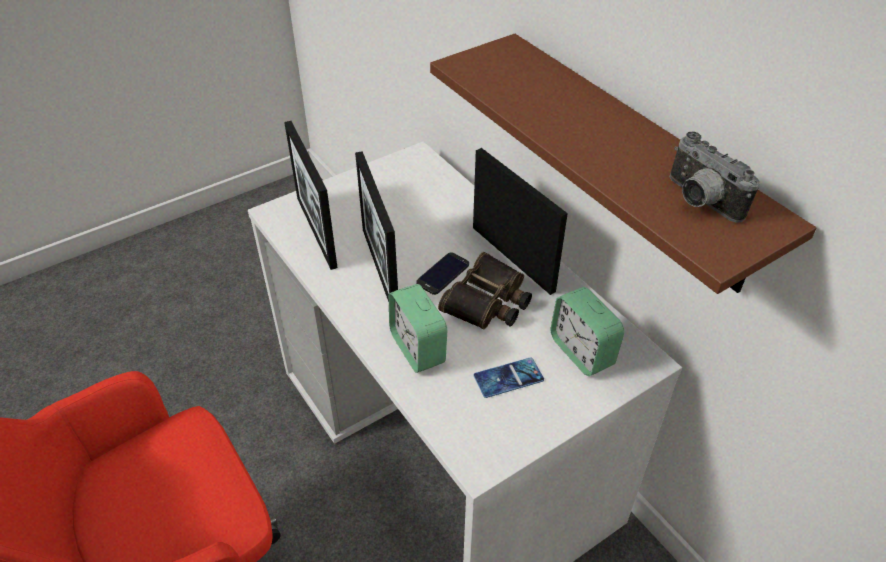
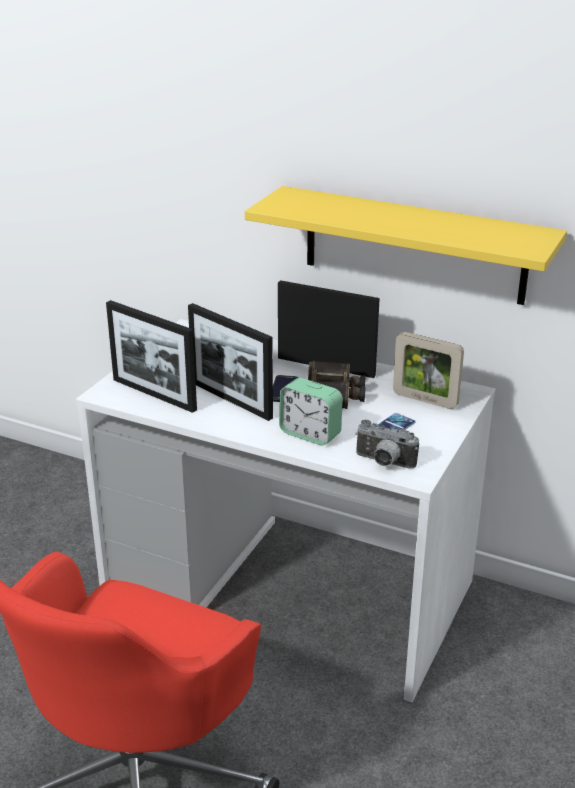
camera: 30 degrees left, 15 degrees down
(582, 351) = (425, 400): alarm clock -> picture frame
(632, 161) = (414, 245): brown shelf -> yellow shelf
(698, 201) = (495, 234): camera -> camera (383, 463)

